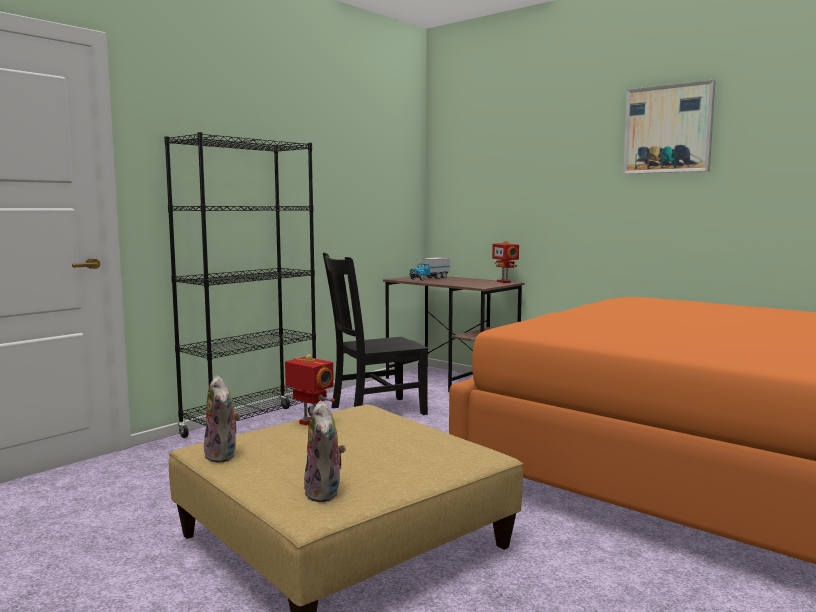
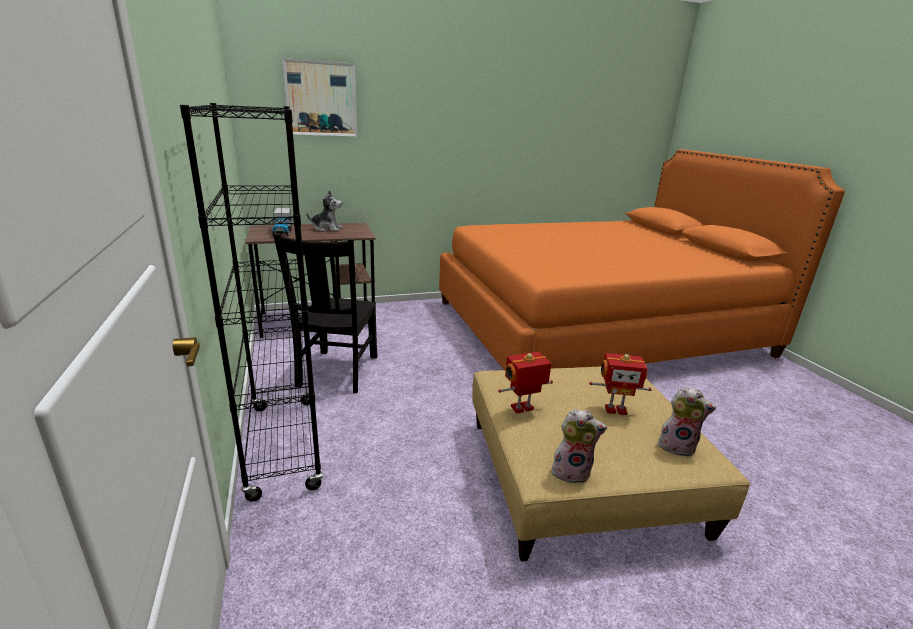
camera: 60 degrees left, 15 degrees up
(470, 281) = (327, 229): none -> plush toy
(504, 282) = (353, 225): toy robot -> toy robot (615, 409)
(668, 129) = (476, 100): picture -> picture (321, 99)

